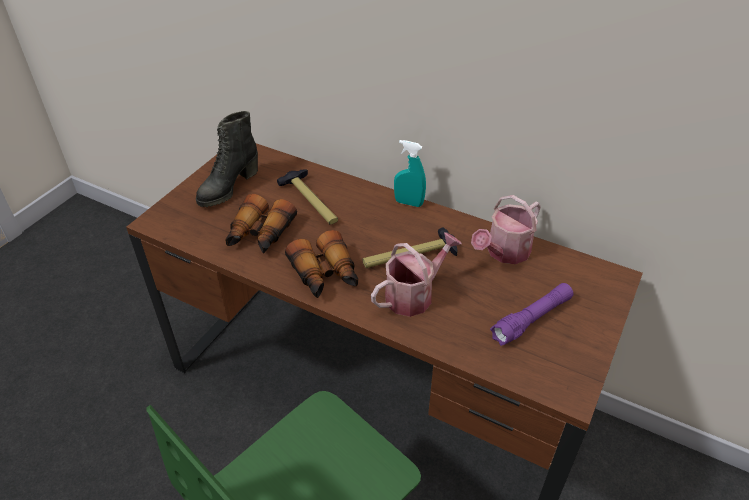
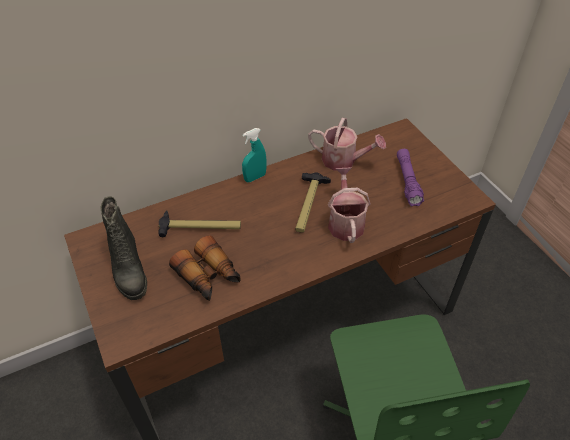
camera: 55 degrees left, 5 degrees up
(325, 275) = (288, 258): binoculars -> none
(504, 252) = (343, 161): watering can -> watering can turned 60 degrees counterclockwise

